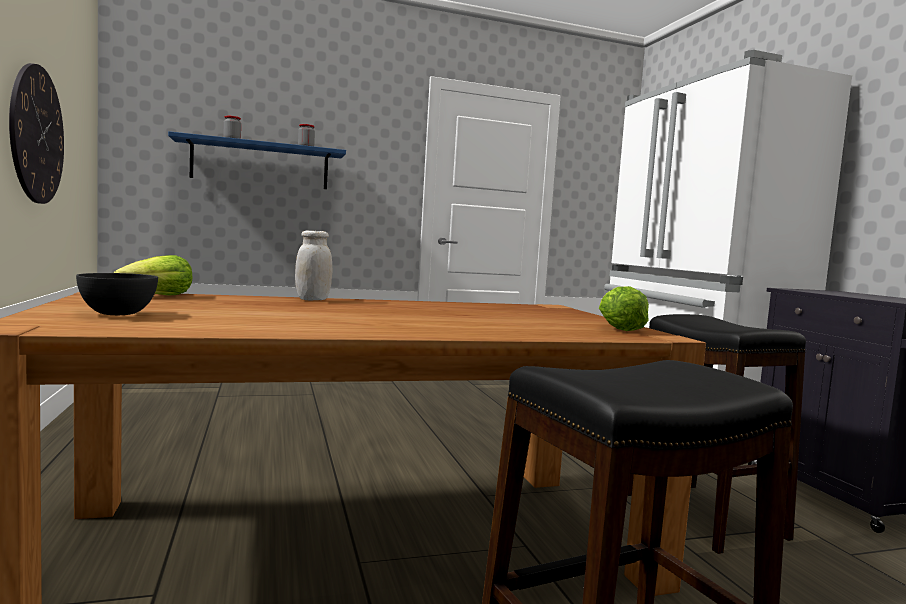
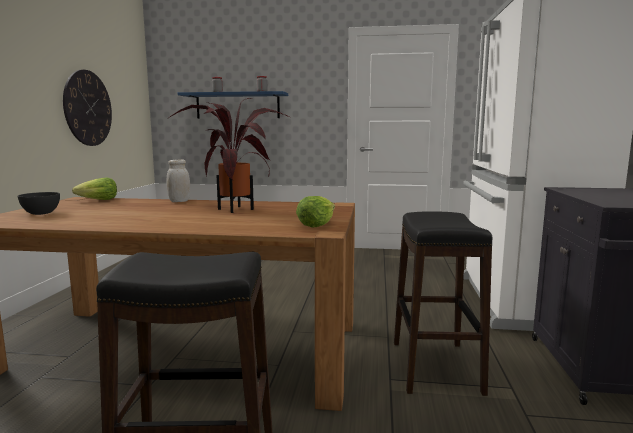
camera: 25 degrees right, 5 degrees up
(438, 310) = (235, 209): none -> potted plant

